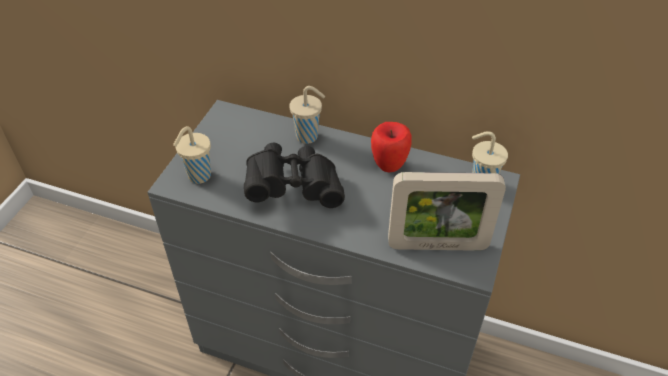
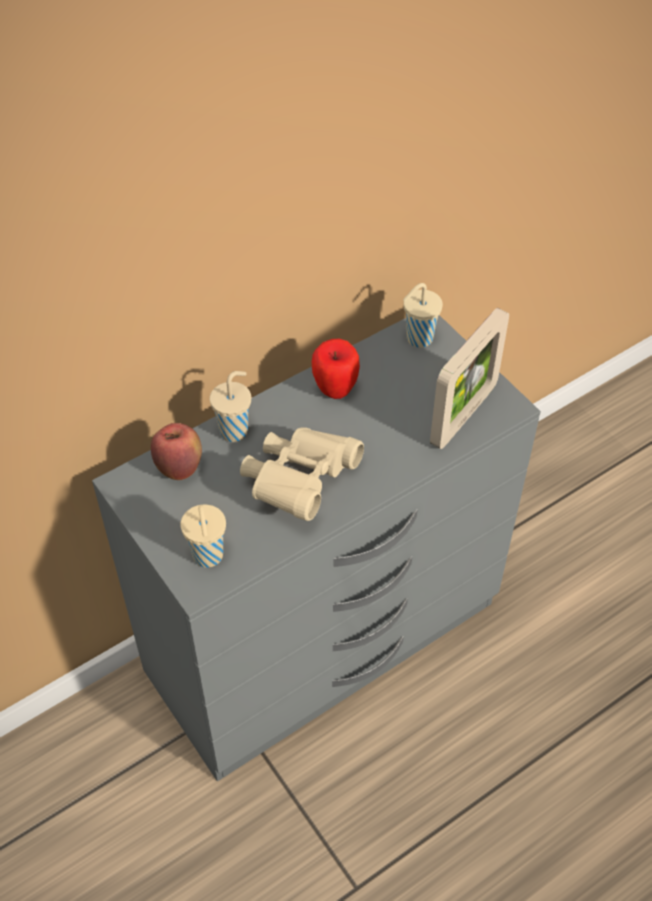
camera: 55 degrees left, 5 degrees up
(256, 128) = (179, 468): none -> apple
(294, 188) = (299, 482): black binoculars -> beige binoculars

